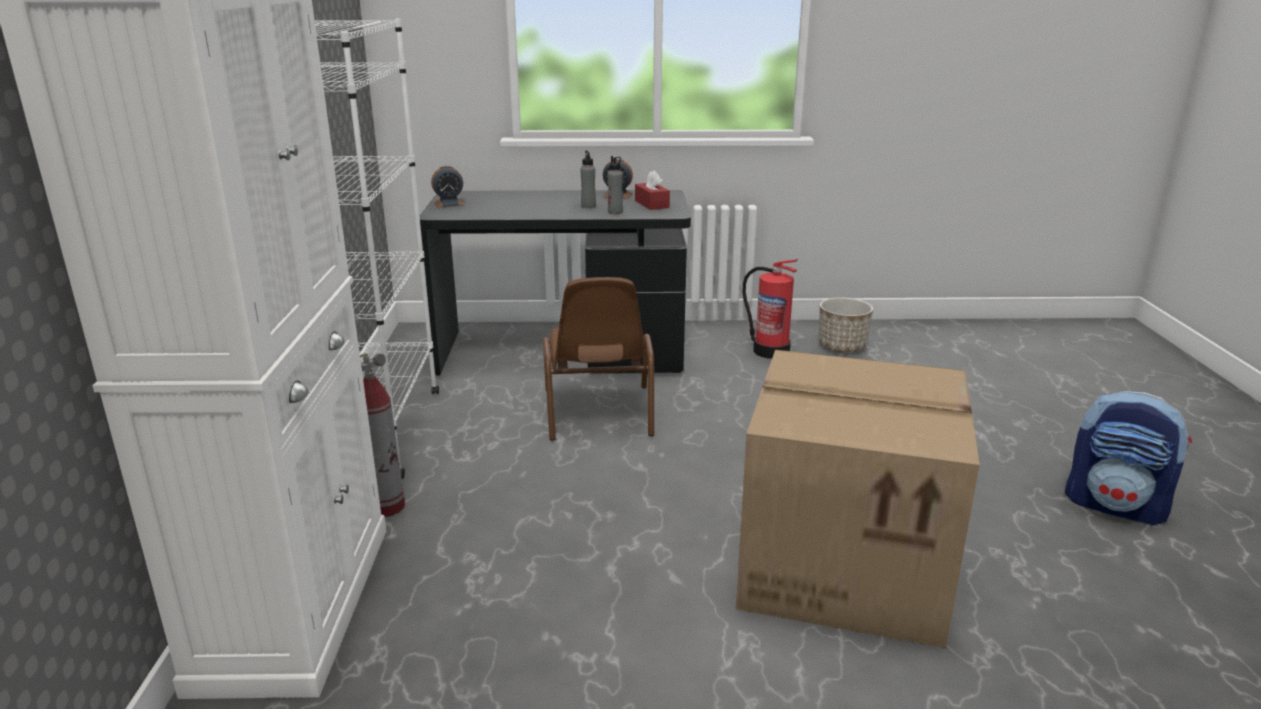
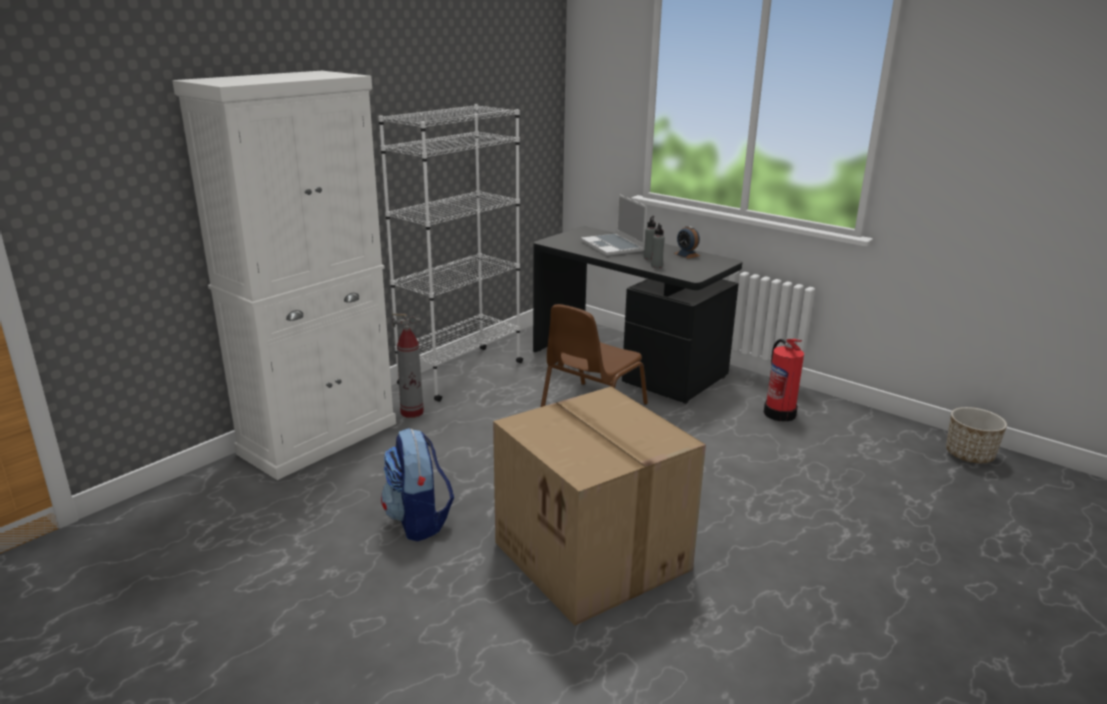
camera: 40 degrees right, 0 degrees up
(449, 204) = (570, 236): alarm clock -> none
(524, 204) = (613, 246): none -> laptop
(652, 204) = (695, 266): red tissue box -> none
(842, 346) = (846, 431): planter -> planter (969, 455)
(1116, 506) = (867, 628): backpack -> backpack (418, 521)

